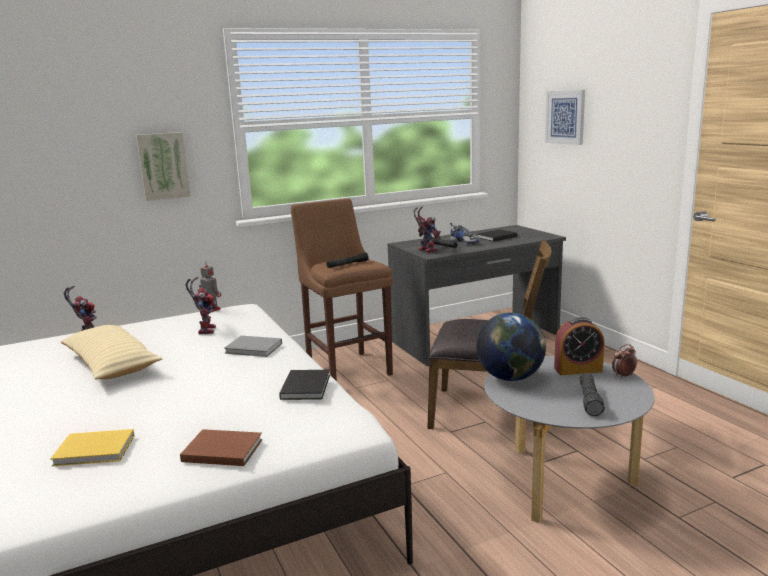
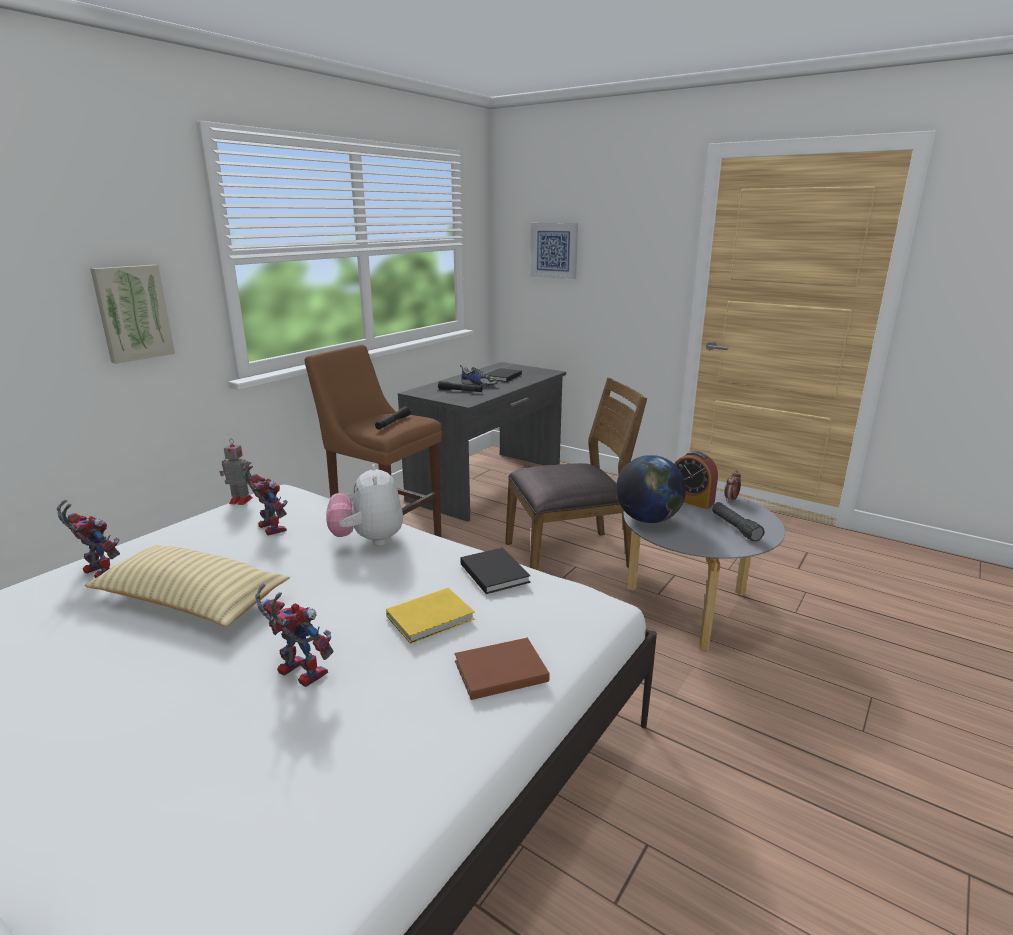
camera: 30 degrees left, 5 degrees up
(96, 451) = (340, 721): yellow book -> yellow book (433, 618)
(254, 349) = (368, 540): grey book -> plush toy
(425, 250) = (453, 397): toy robot -> toy robot (296, 672)
(578, 370) = (691, 500): alarm clock -> alarm clock turned 75 degrees clockwise

